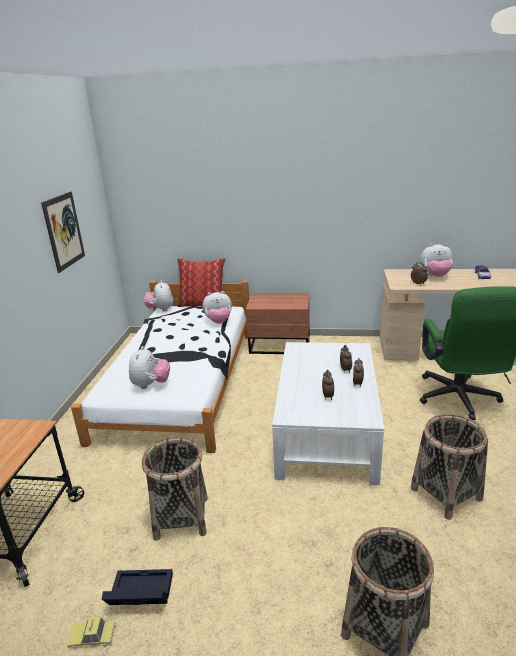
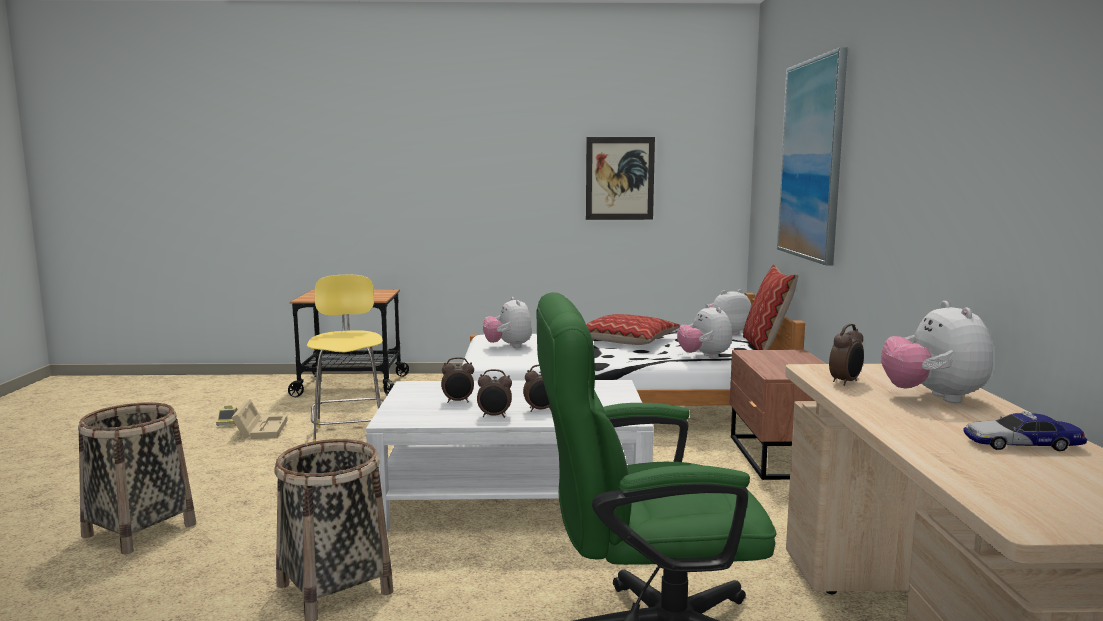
camera: 80 degrees right, 15 degrees down
(139, 594) = (261, 429): black storage box -> beige storage box
(151, 385) = (508, 346): plush toy -> plush toy turned 75 degrees clockwise
(164, 340) = (628, 341): none -> pillow
(181, 517) = (350, 433): basket -> yellow stool
(225, 193) = (811, 160): none -> picture

